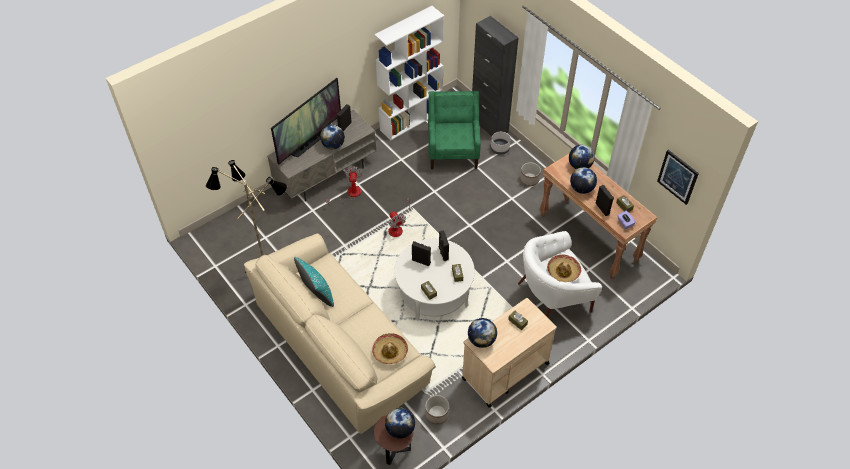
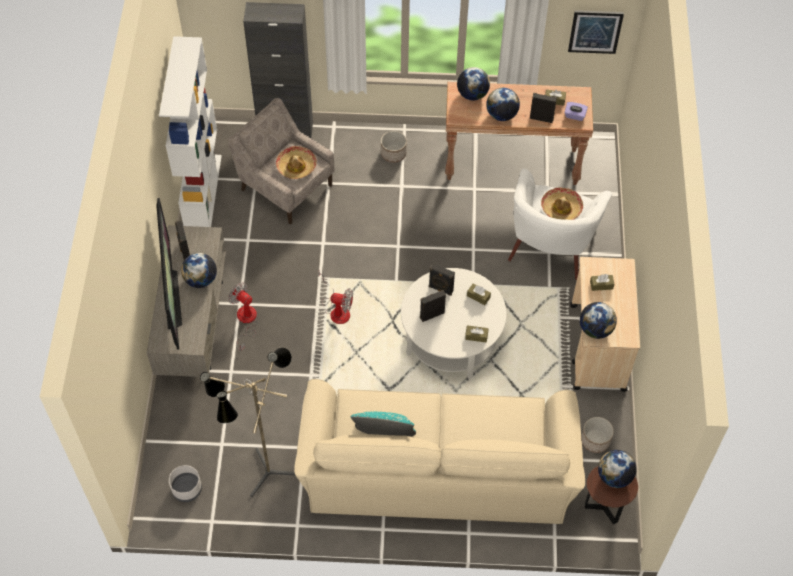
camera: 50 degrees left, 5 degrees up
(390, 351) = (518, 421): hat -> hat (296, 166)
(453, 150) = (286, 186): green armchair -> beige armchair
(499, 148) = (327, 146): grey planter -> grey planter (186, 489)

